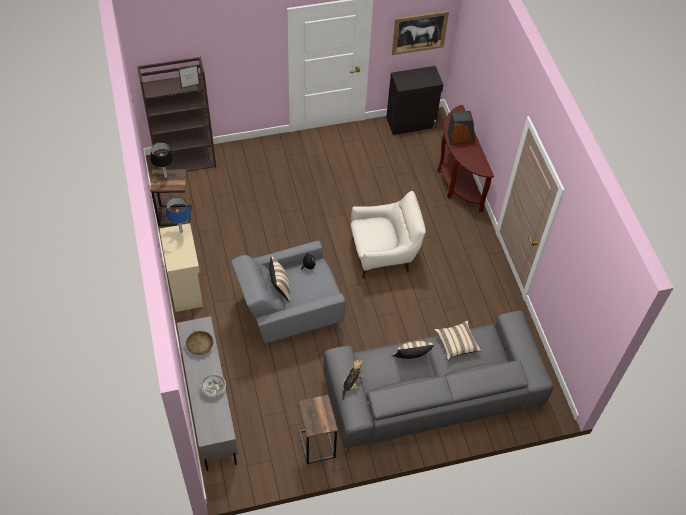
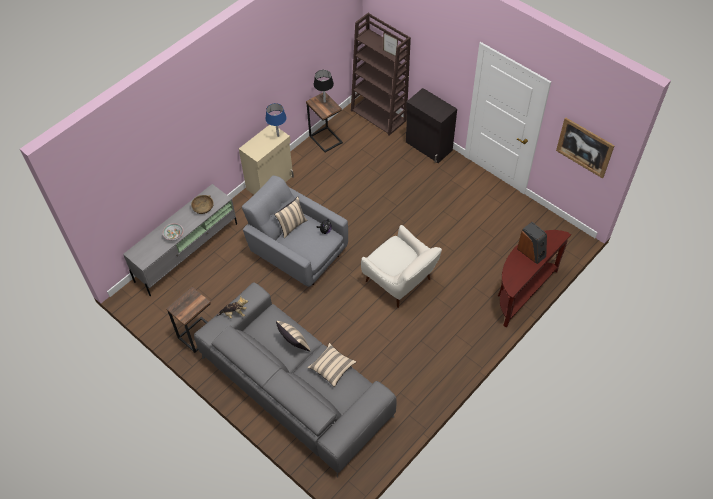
camera: 60 degrees right, 0 degrees up
(411, 123) = (552, 226): black cabinet -> black cabinet (428, 146)

